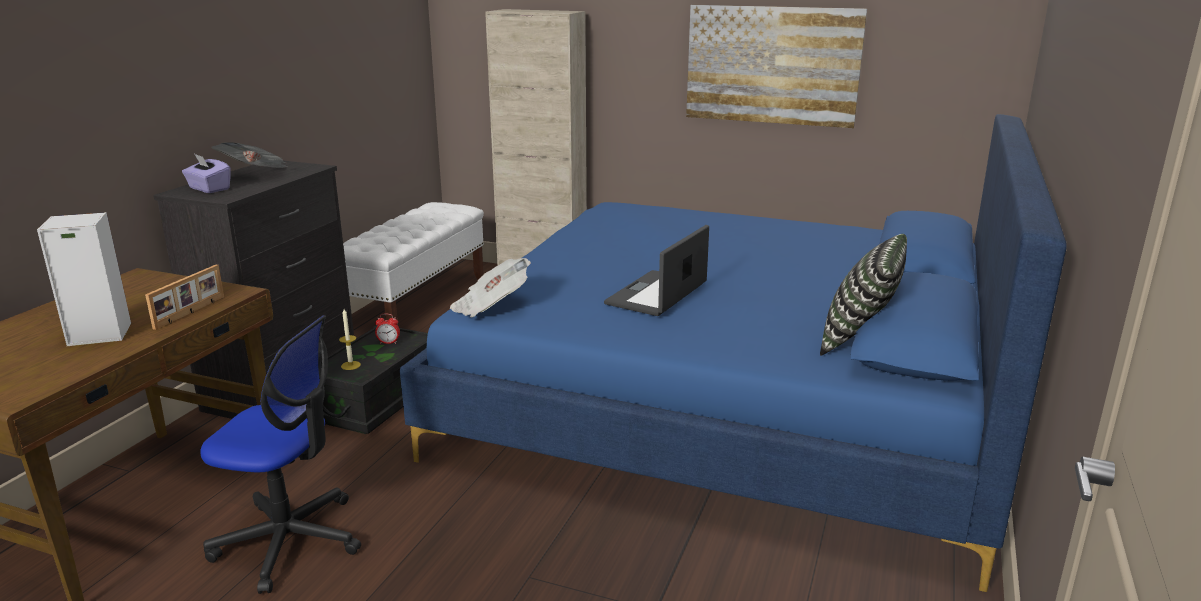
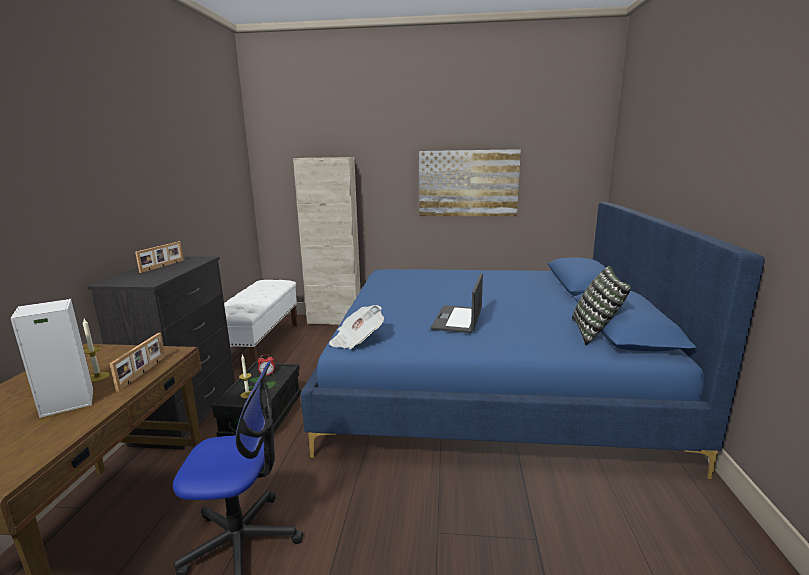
camera: 15 degrees left, 5 degrees down
(141, 310) = (98, 377): none -> candle
(209, 189) = (132, 278): purple tissue box -> none
(256, 175) = (163, 266): newspaper -> picture frame

